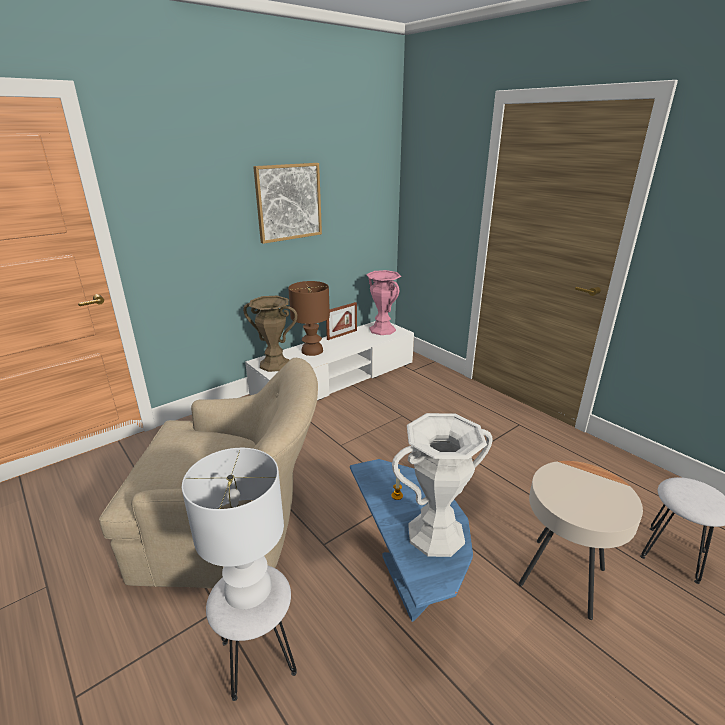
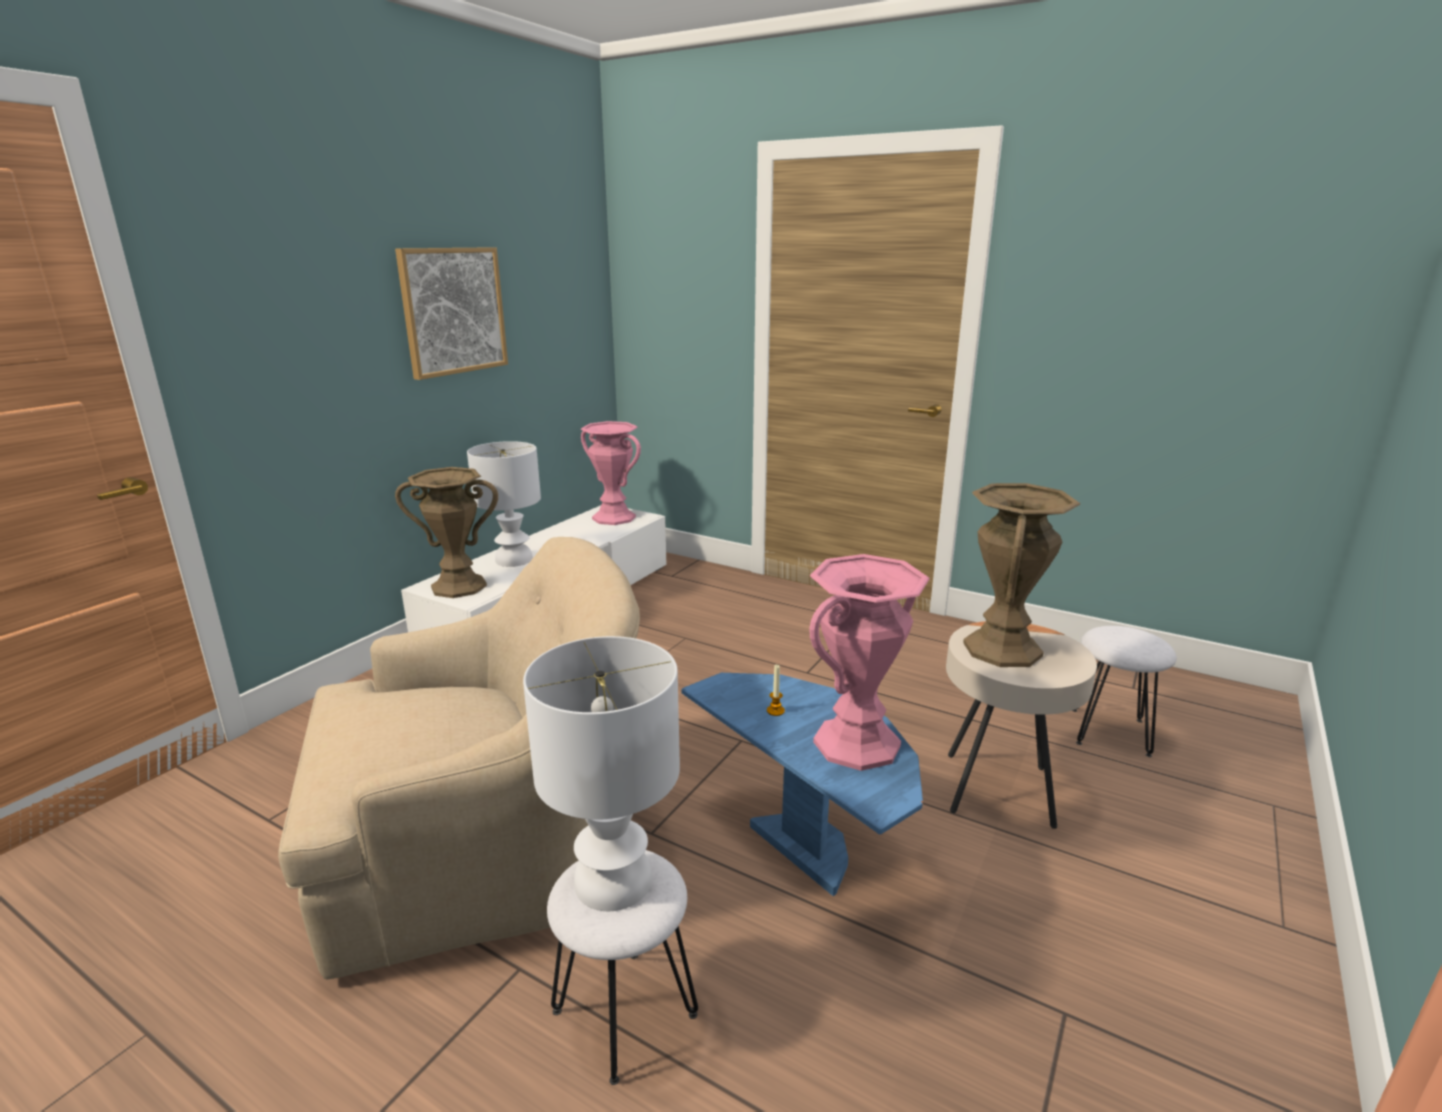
camera: 20 degrees left, 5 degrees down
(311, 351) = (513, 560): brown table lamp -> white table lamp
(342, 335) = (551, 532): picture frame -> none
(436, 534) = (856, 743): white vase -> pink vase
(571, 487) = (1002, 649): none -> brown vase

